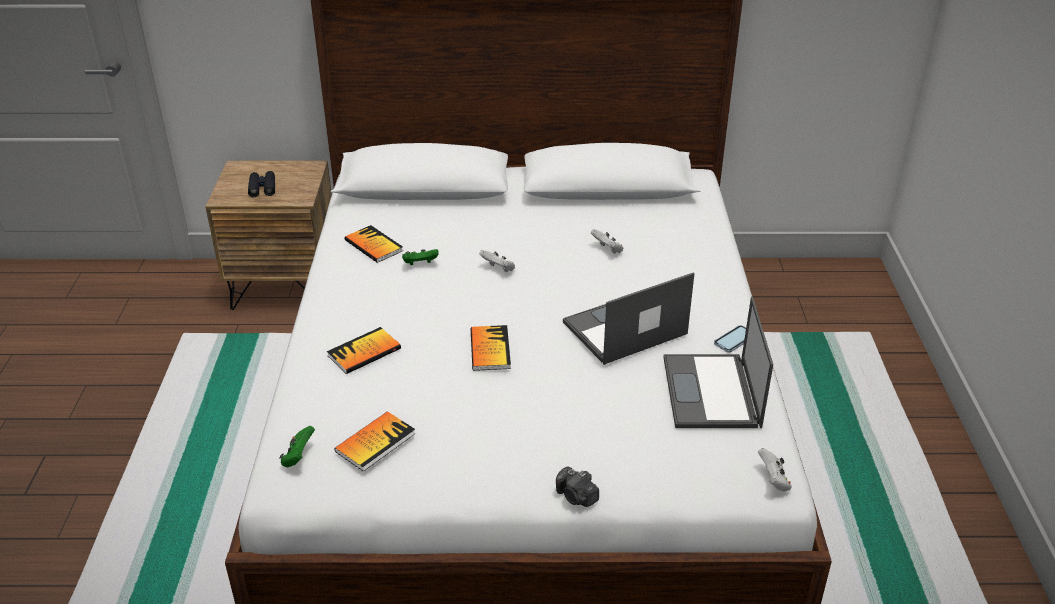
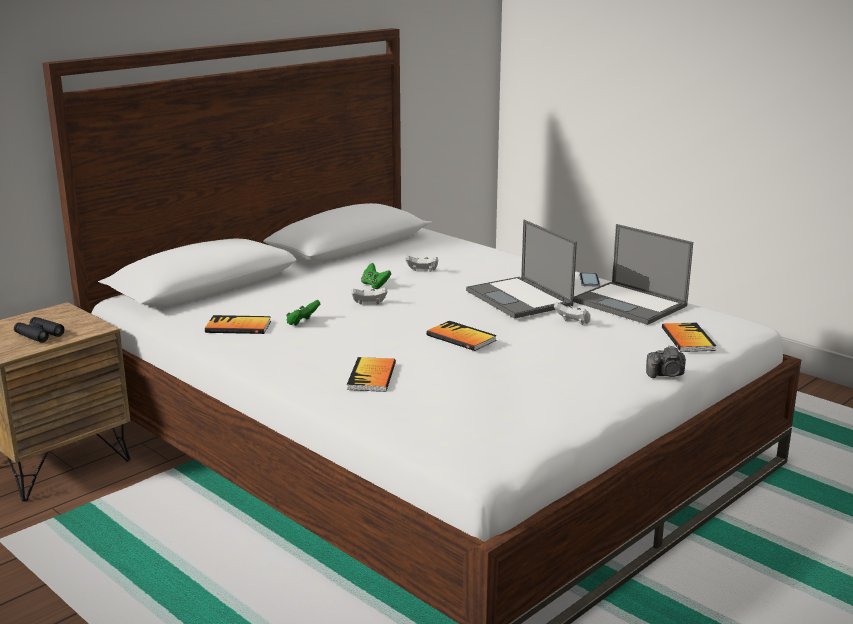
camera: 45 degrees left, 15 degrees down
(298, 457) = (457, 442): green game controller -> green game controller (375, 285)
(375, 442) = (496, 408): book -> book (687, 339)
(624, 329) = (520, 298): laptop -> laptop turned 45 degrees counterclockwise
(773, 480) = (738, 323): white game controller -> white game controller (573, 323)

